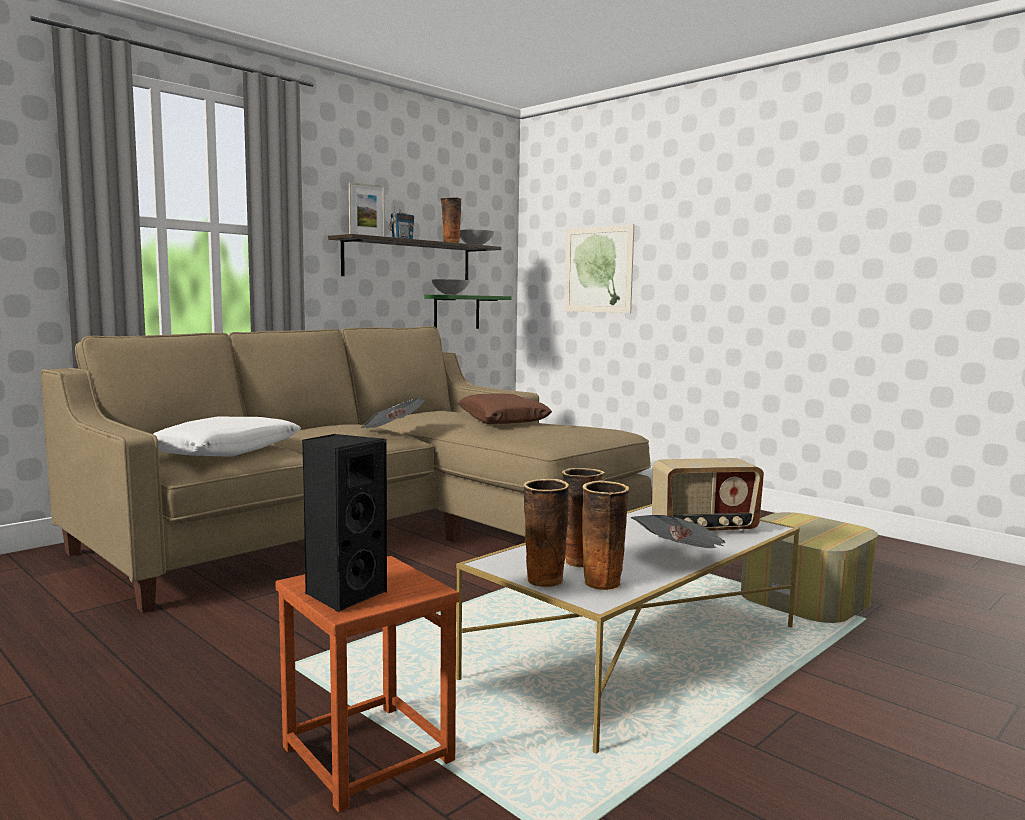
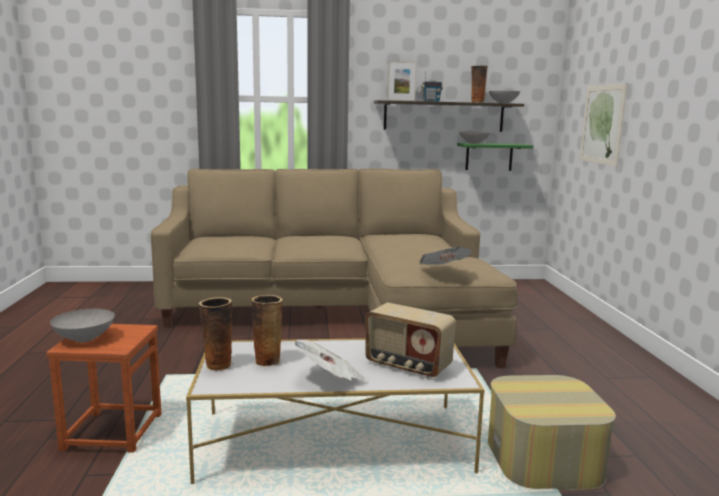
camera: 40 degrees right, 5 degrees up
(227, 451) = (228, 244): white pillow -> none
(343, 594) = (85, 338): black speaker -> grey bowl
(392, 431) = (344, 246): newspaper -> newspaper (443, 271)
(503, 420) = (426, 249): brown pillow -> none
(602, 584) = (240, 379): vase -> none

